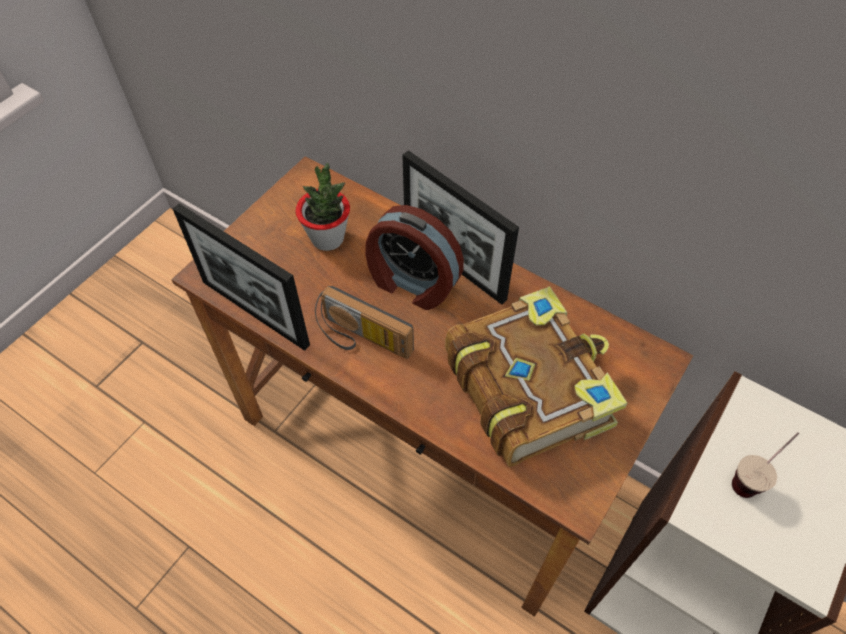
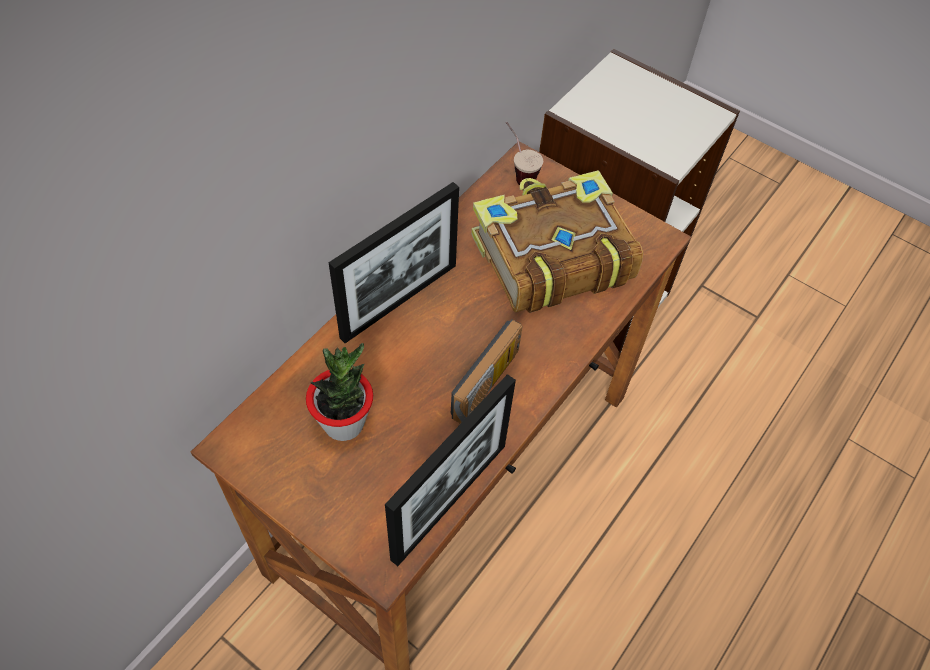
camera: 90 degrees left, 0 degrees up
(412, 283) = (421, 340): alarm clock -> none
(753, 477) = (638, 125): cup -> cup (518, 173)

